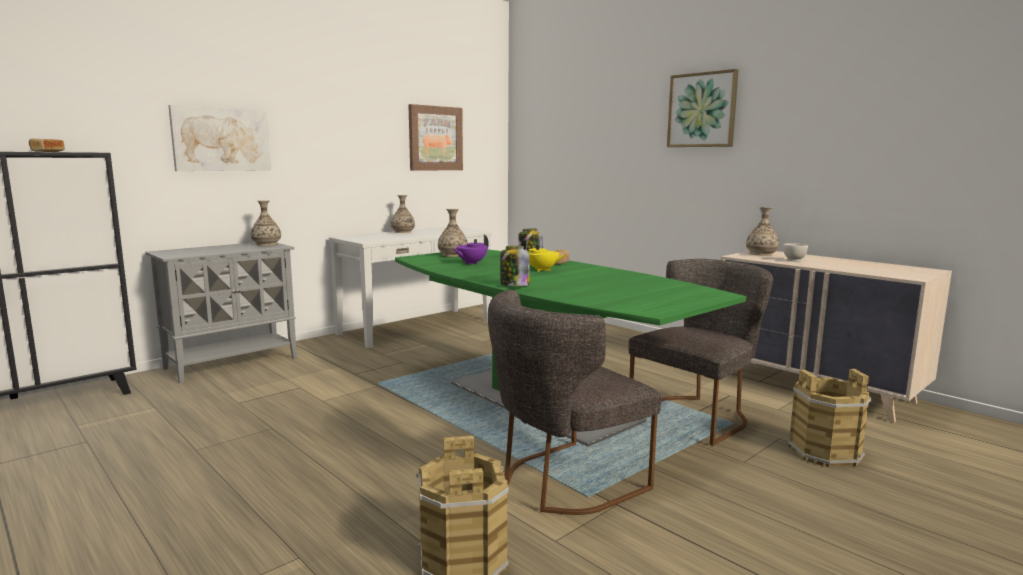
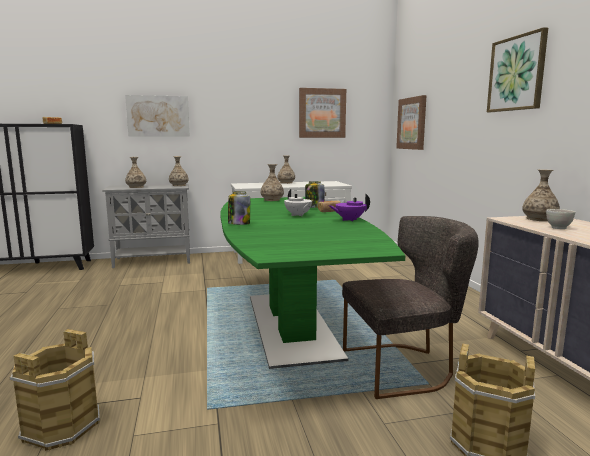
camera: 30 degrees right, 0 degrees up
(207, 251) = (136, 187): none -> vase
(471, 263) = (265, 206): purple teapot -> purple teapot (349, 220)
(542, 270) = (298, 215): yellow teapot -> white teapot
(546, 153) = (412, 123): none -> picture
(563, 482) = (209, 392): grey chair -> none

